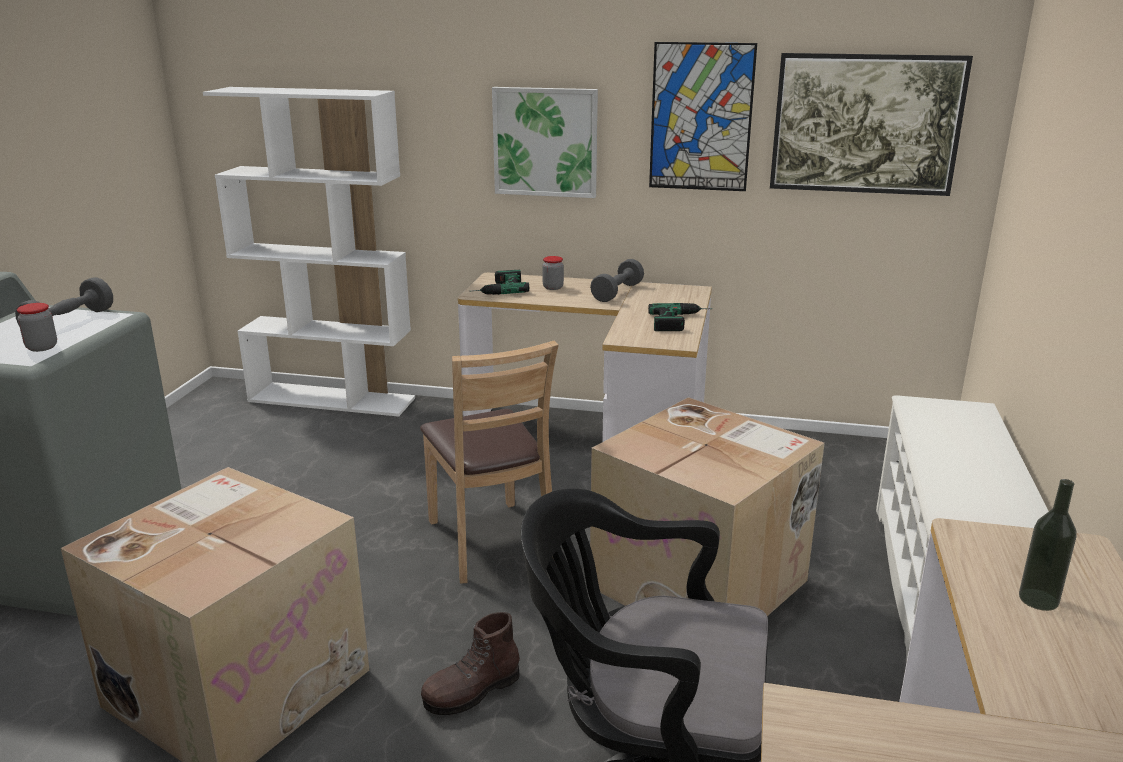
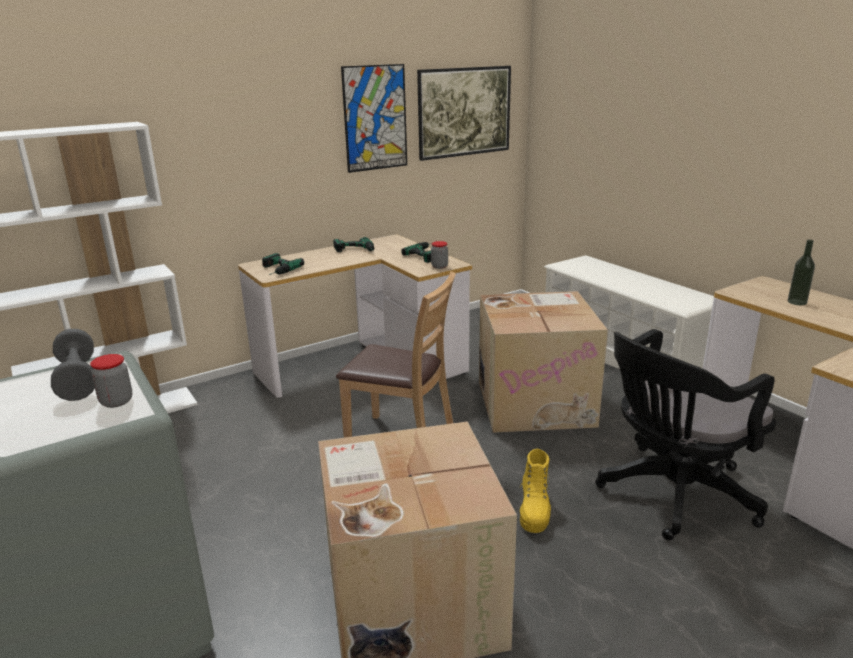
camera: 45 degrees left, 0 degrees up
(472, 692) = (534, 511): brown boot -> yellow boot
(545, 142) = (271, 150): picture -> none
(553, 287) = (309, 259): jar -> jar (439, 266)
(617, 292) = (355, 251): grey dumbbell -> power drill

